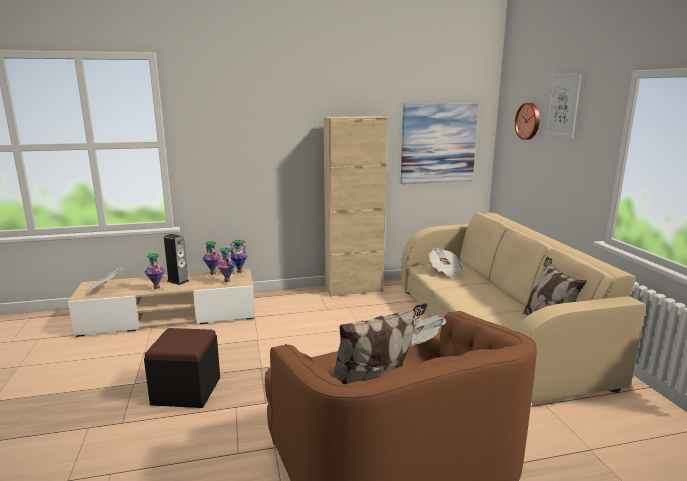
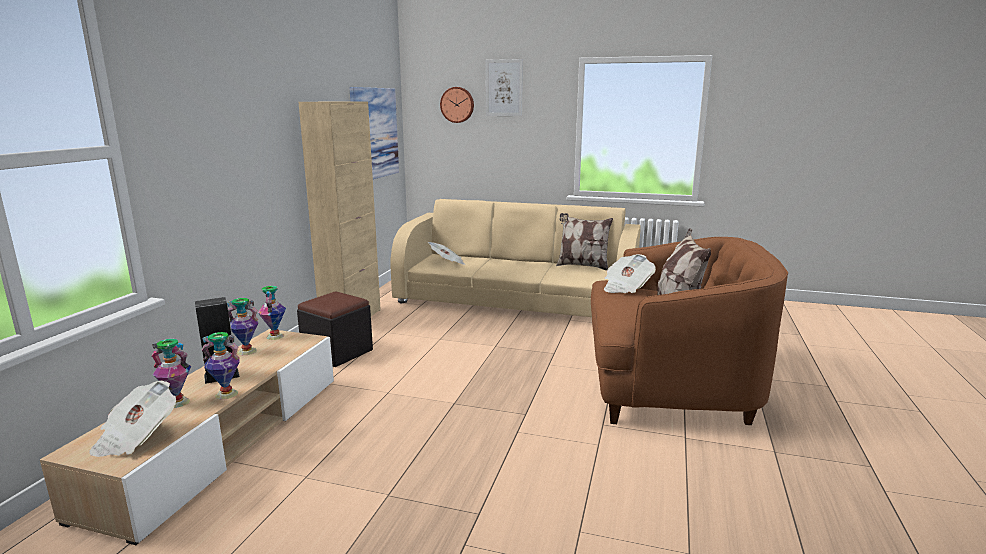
camera: 60 degrees left, 0 degrees up
(186, 391) = (453, 456): black ottoman -> black ottoman (337, 352)
(227, 283) = (293, 347): vase -> vase (178, 402)

